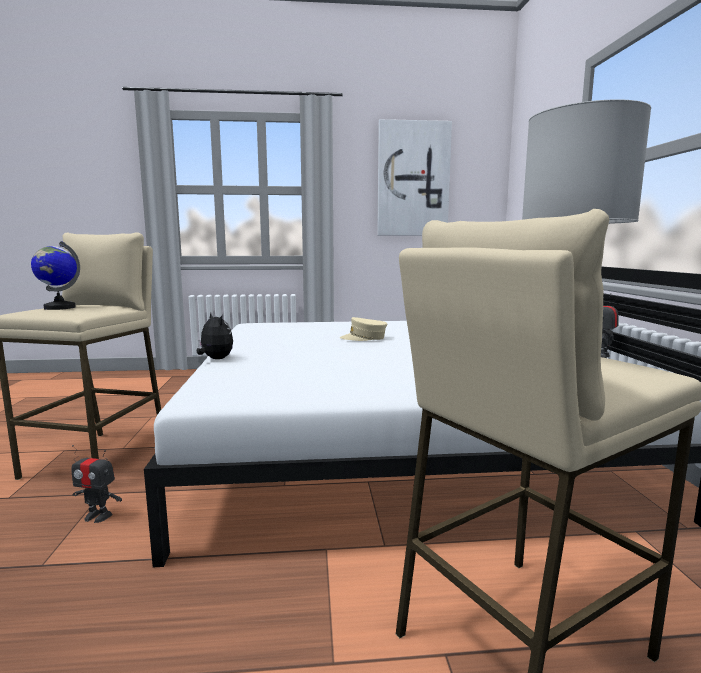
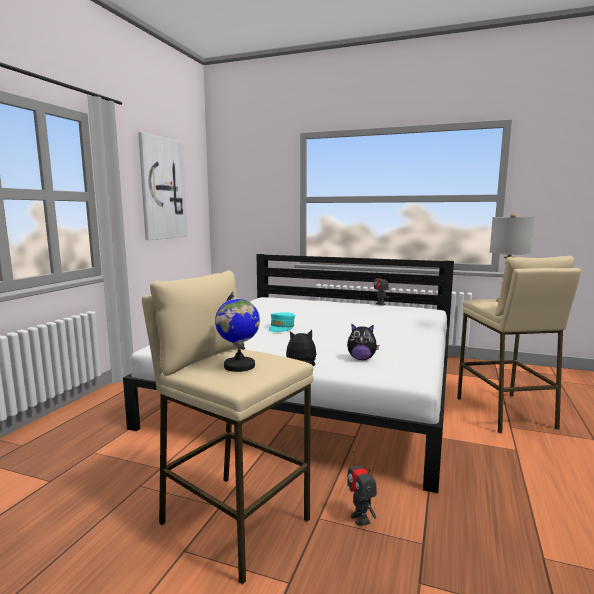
camera: 65 degrees left, 0 degrees up
(98, 516) = (360, 518): toy robot -> toy robot turned 120 degrees clockwise
(270, 374) = (361, 359): none -> plush toy
(364, 338) = (281, 327): beige cap -> turquoise cap

